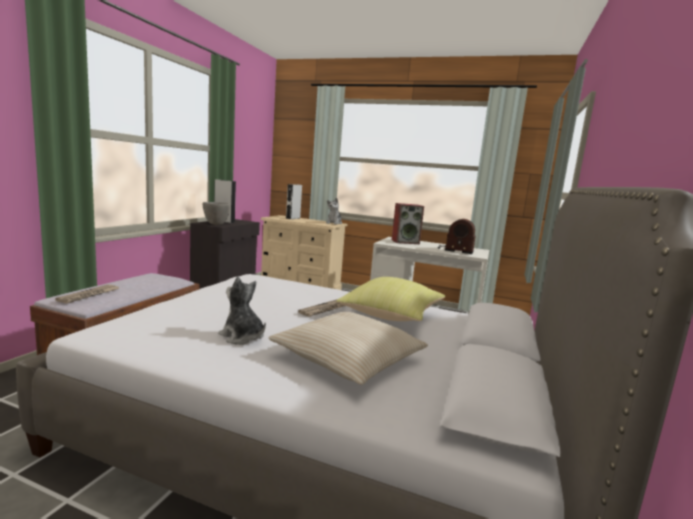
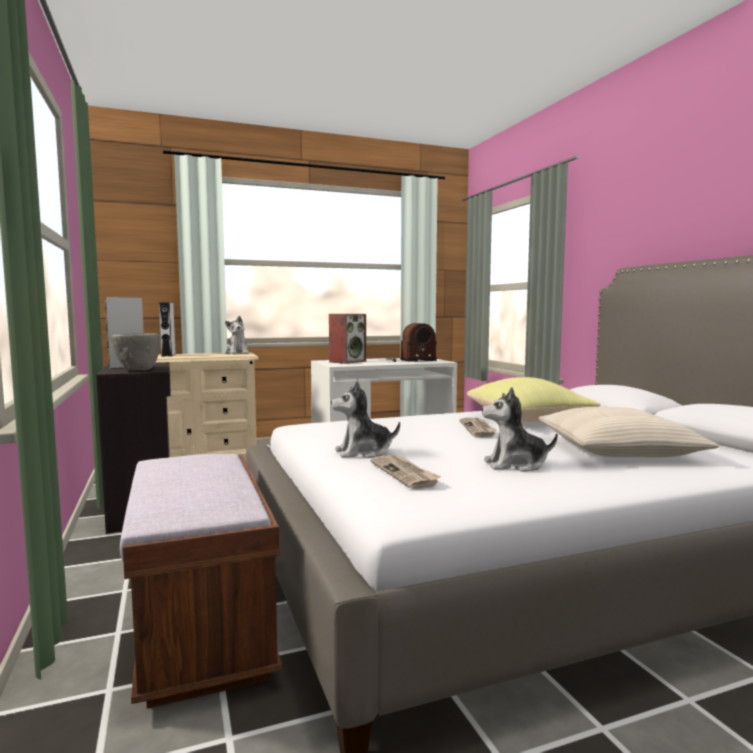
camera: 40 degrees left, 5 degrees down
(89, 295) = (189, 500): newspaper -> newspaper (405, 473)
(210, 299) = (363, 452): none -> plush toy

